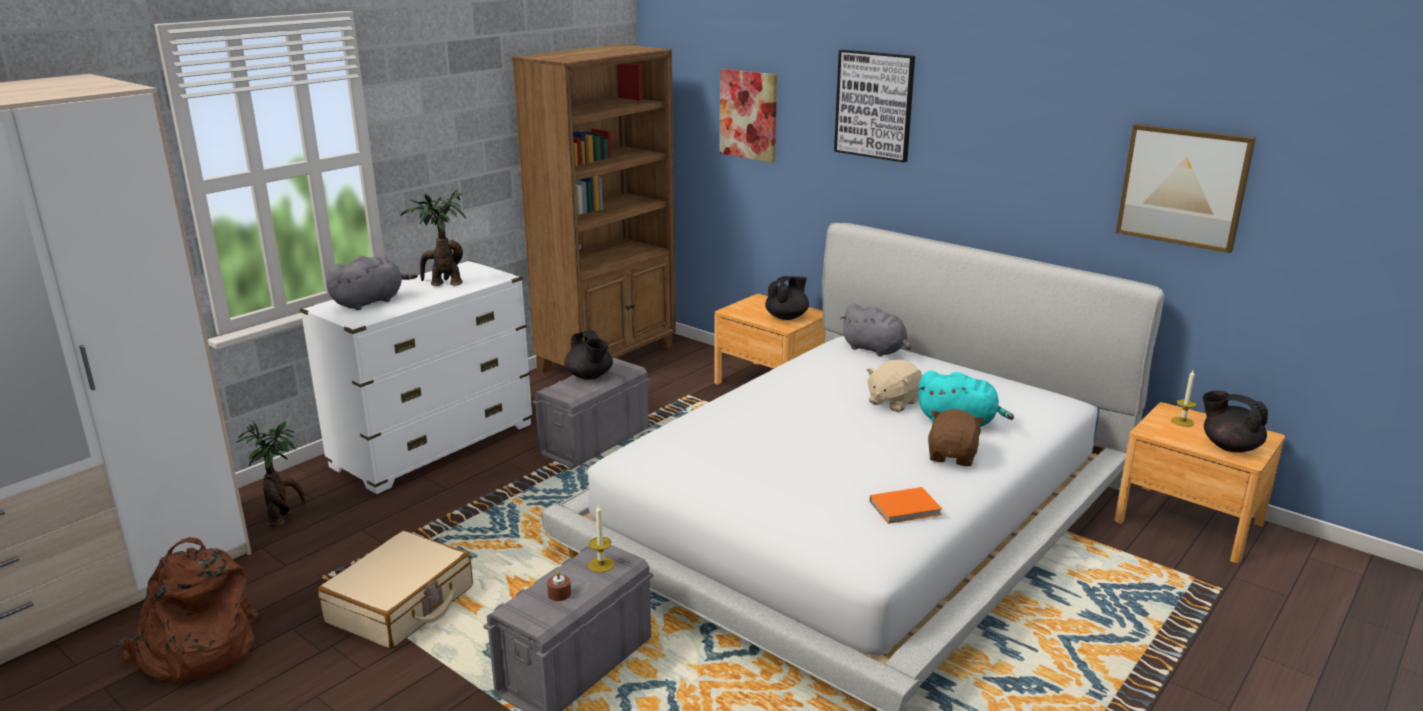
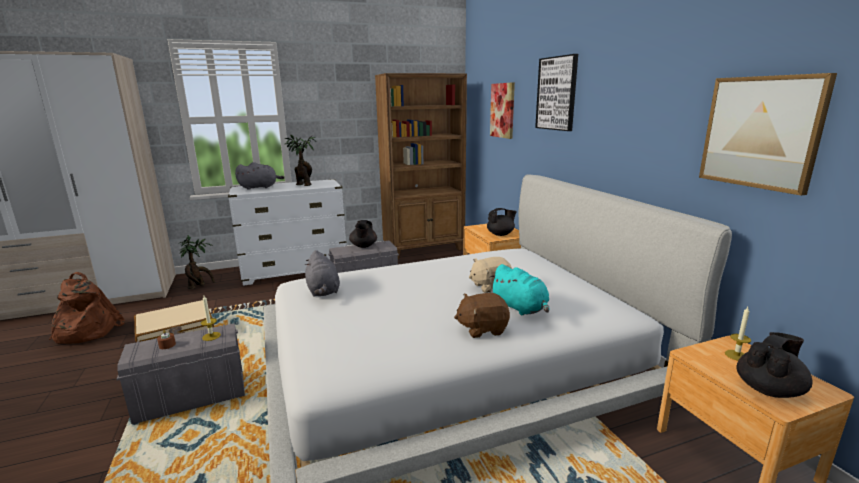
camera: 30 degrees right, 5 degrees down
(875, 350) = (525, 257): grey plush toy -> grey plush toy (323, 291)
(907, 508) = (396, 353): orange book -> none
(952, 456) = (482, 329): brown plush toy -> brown plush toy turned 150 degrees counterclockwise
(1229, 446) = (769, 389): black teapot -> black teapot turned 75 degrees clockwise

